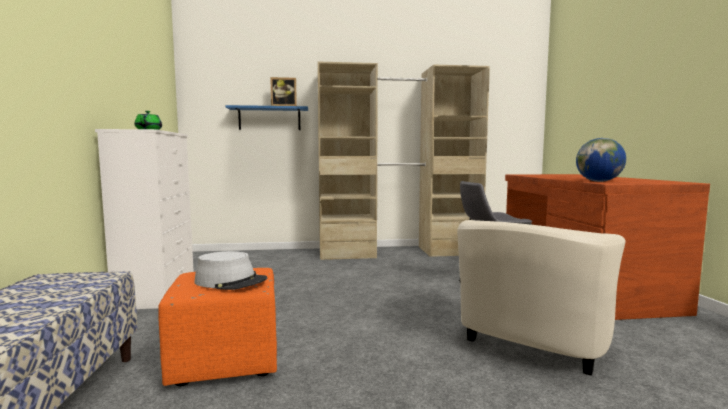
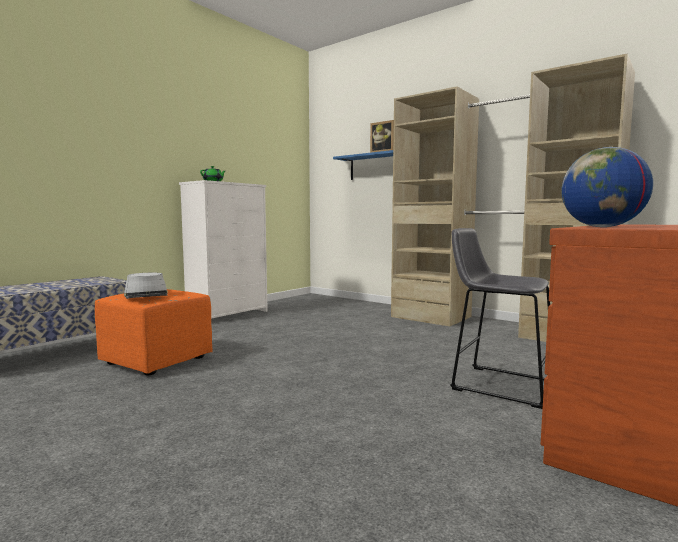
camera: 45 degrees right, 0 degrees up
(530, 346) = (363, 442): beige armchair -> none

